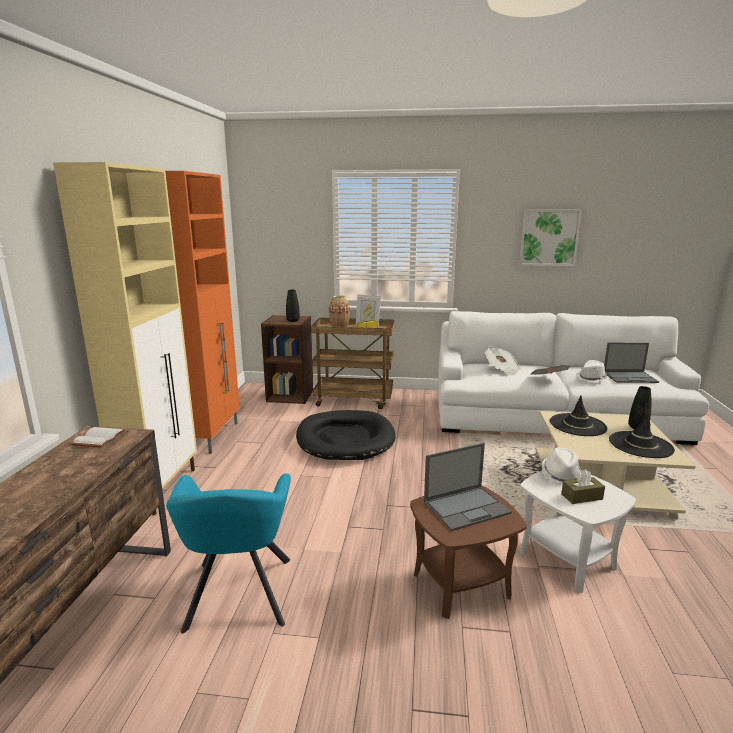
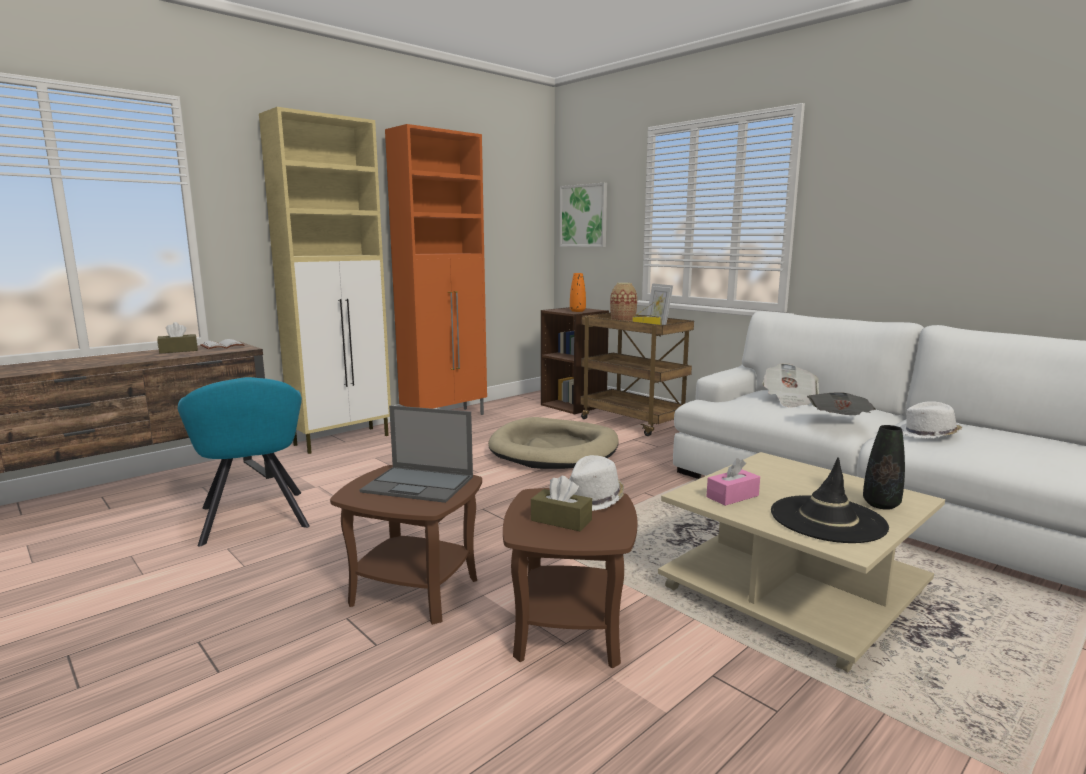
camera: 40 degrees right, 5 degrees down
(67, 459) = (178, 350): none -> brown tissue box
(239, 596) = (254, 519): turquoise armchair -> turquoise armchair turned 60 degrees counterclockwise
(293, 320) = (577, 311): black vase -> orange vase
(345, 439) = (554, 449): black dog bed -> beige dog bed
(549, 238) = (947, 199): picture -> picture (583, 216)
(567, 560) = (570, 629): white side table -> brown side table
(578, 425) = (778, 476): black hat -> none
(589, 446) = (732, 496): none -> pink tissue box
(630, 377) = (1016, 447): laptop -> none

